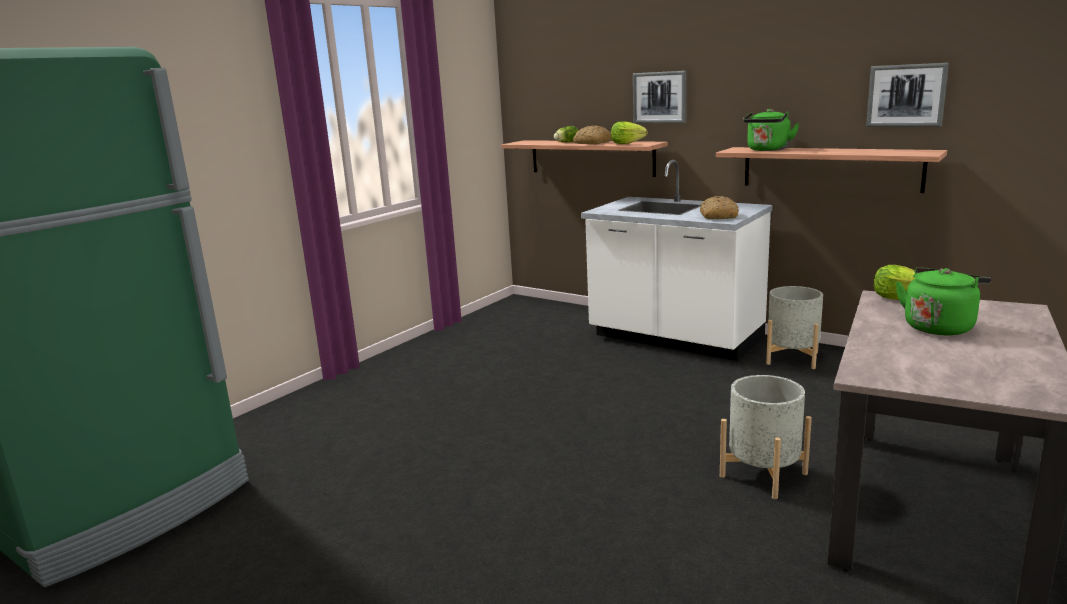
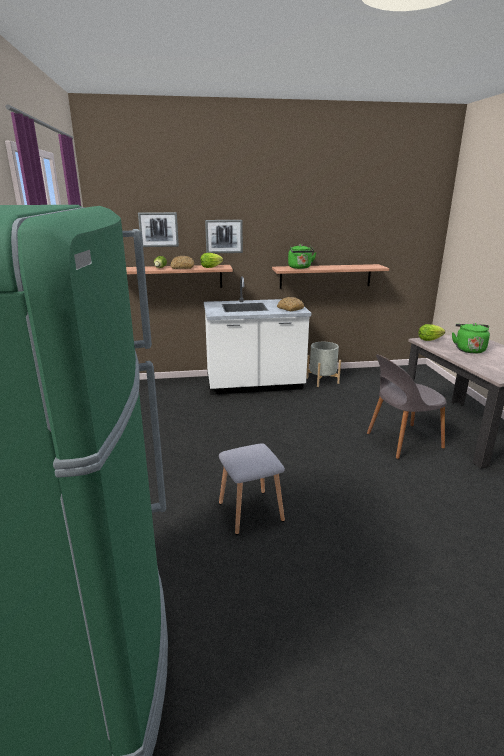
camera: 45 degrees left, 5 degrees up
(418, 465) = (251, 512): none -> grey stool
(763, 475) = (402, 441): grey planter -> grey chair
(906, 95) = (361, 237): picture -> picture (158, 229)

